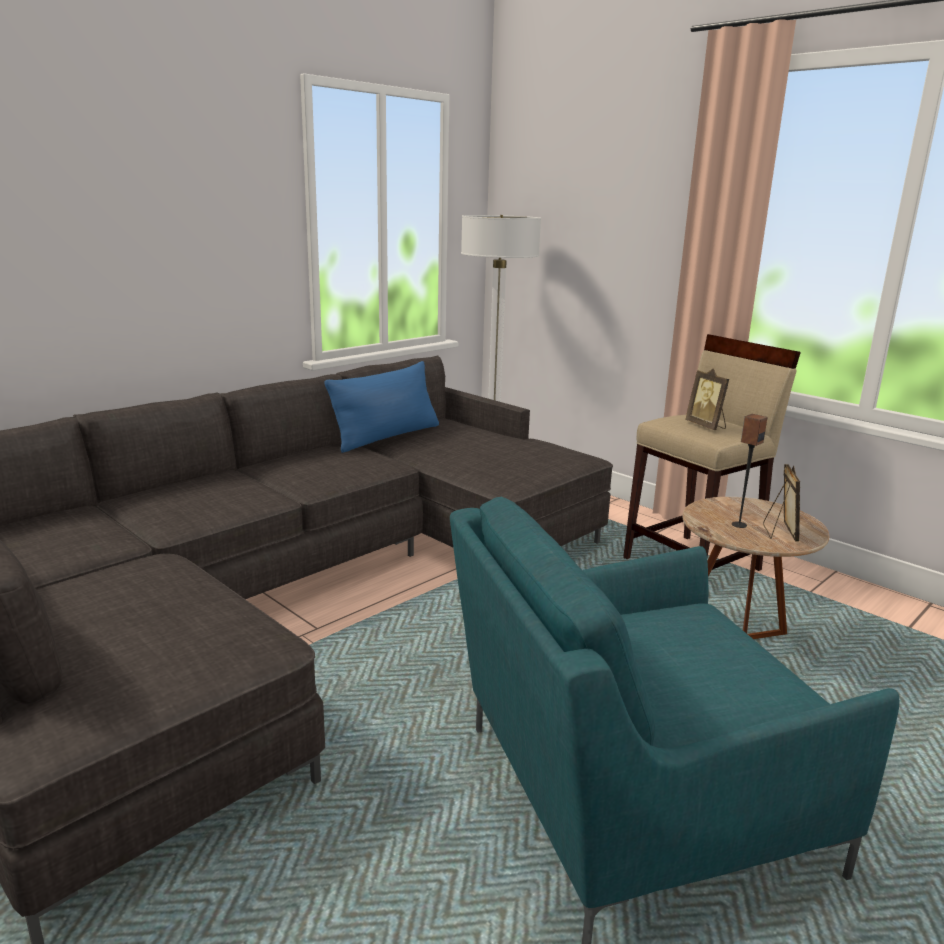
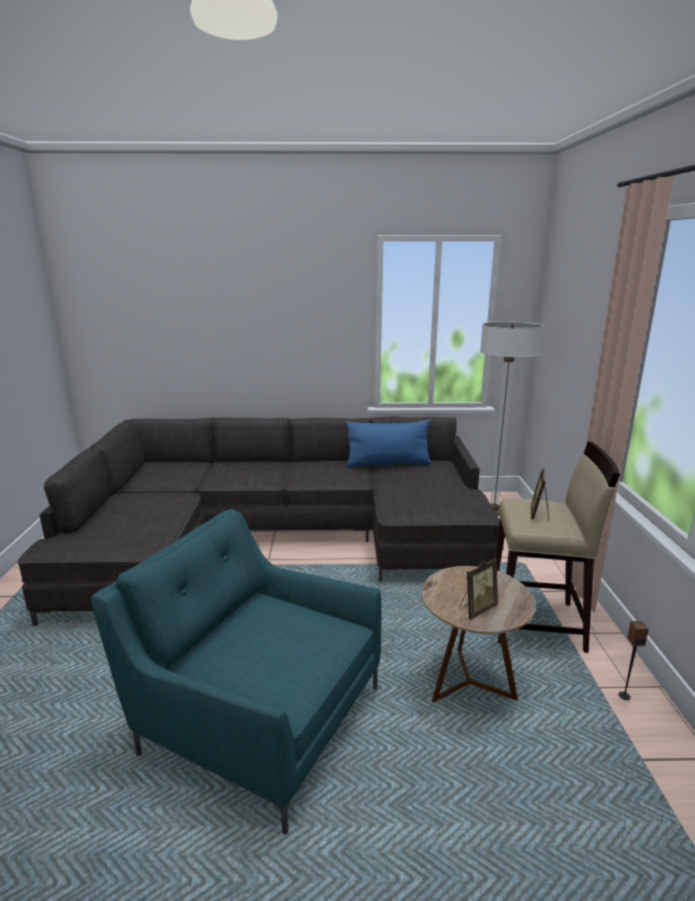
camera: 45 degrees right, 0 degrees up
(738, 525) = (460, 592): speaker -> speaker (624, 695)

